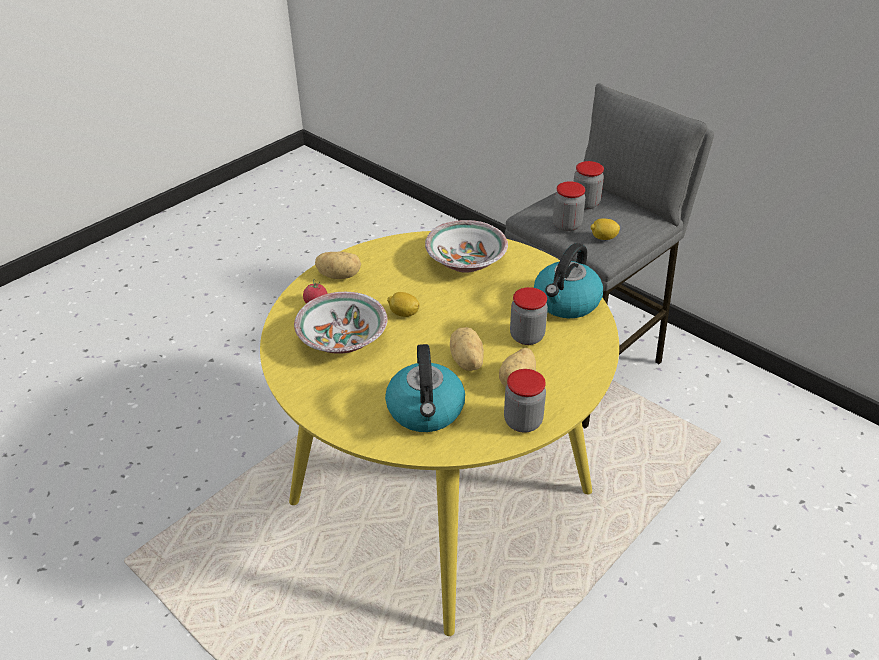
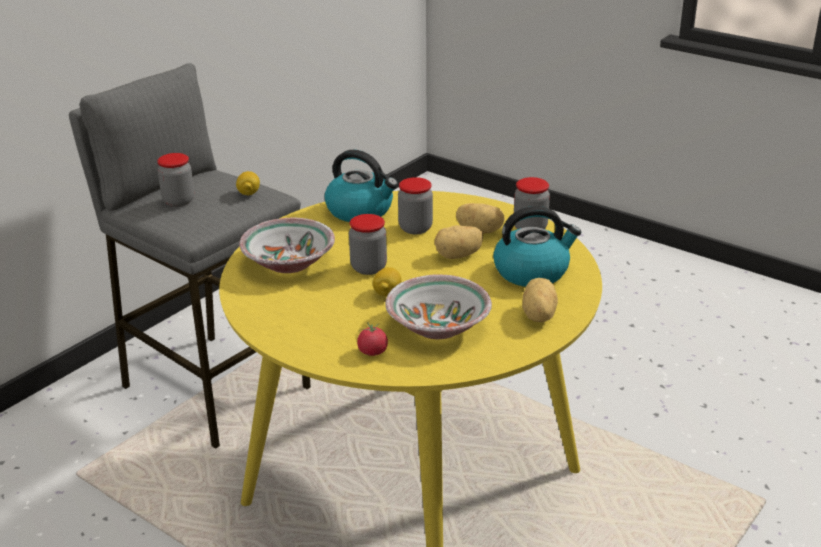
camera: 95 degrees left, 10 degrees down
(339, 275) = (315, 342): potato -> potato (537, 315)
(567, 225) = (221, 211): jar -> jar (368, 268)

